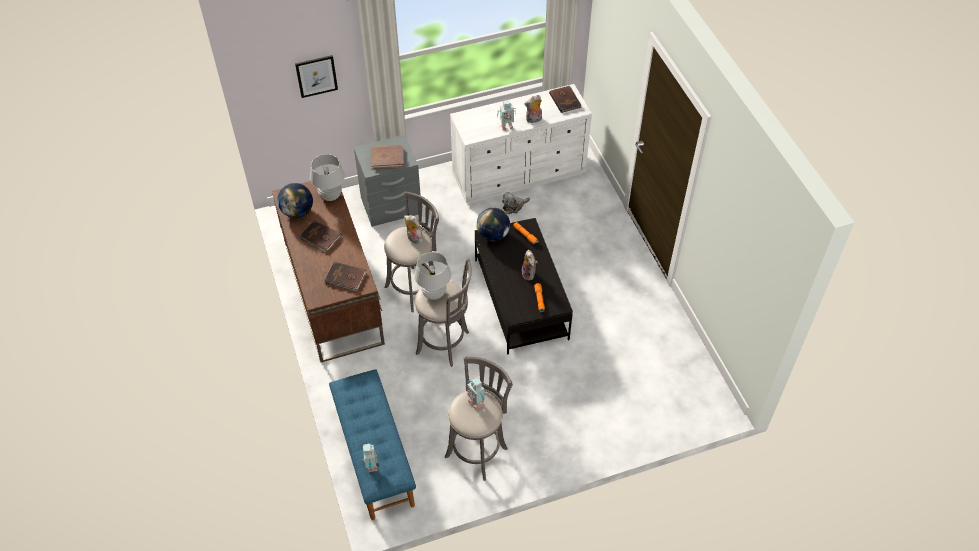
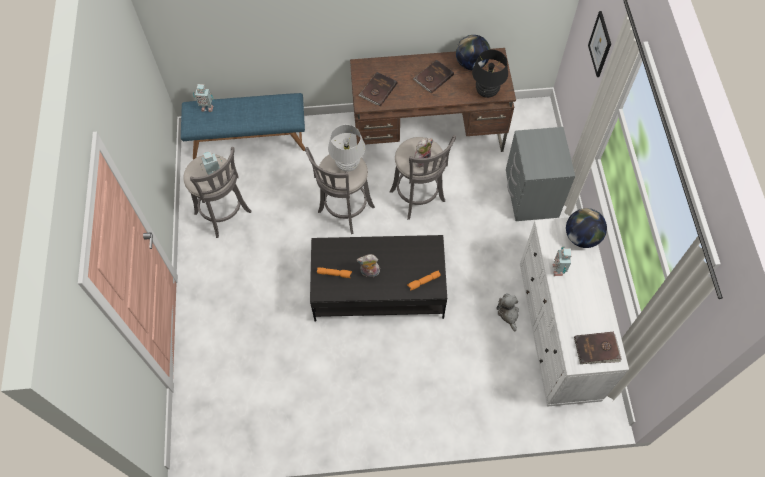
camera: 105 degrees right, 10 degrees up
(330, 196) = (486, 91): white table lamp -> black table lamp
(387, 158) = (540, 153): brown book -> none
(493, 235) = (431, 251): globe -> globe (581, 237)
(533, 120) = (565, 302): plush toy -> none

